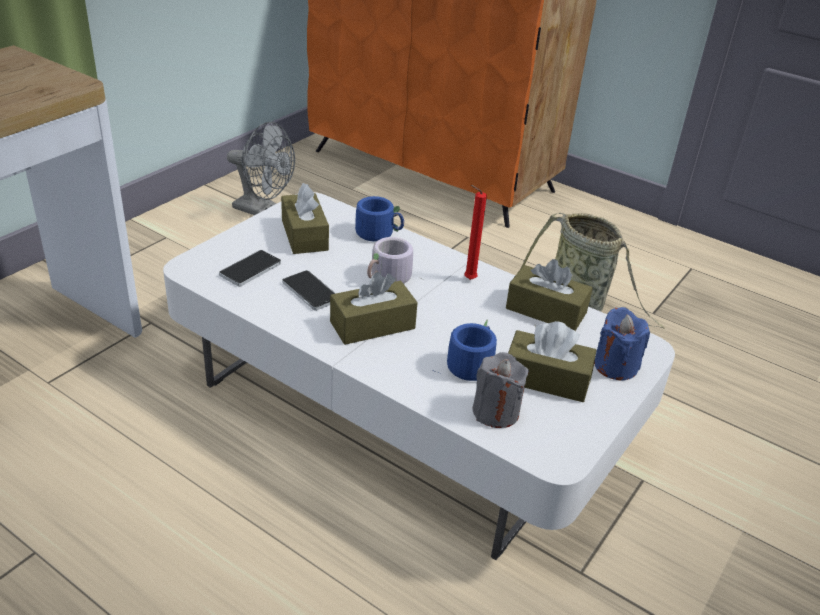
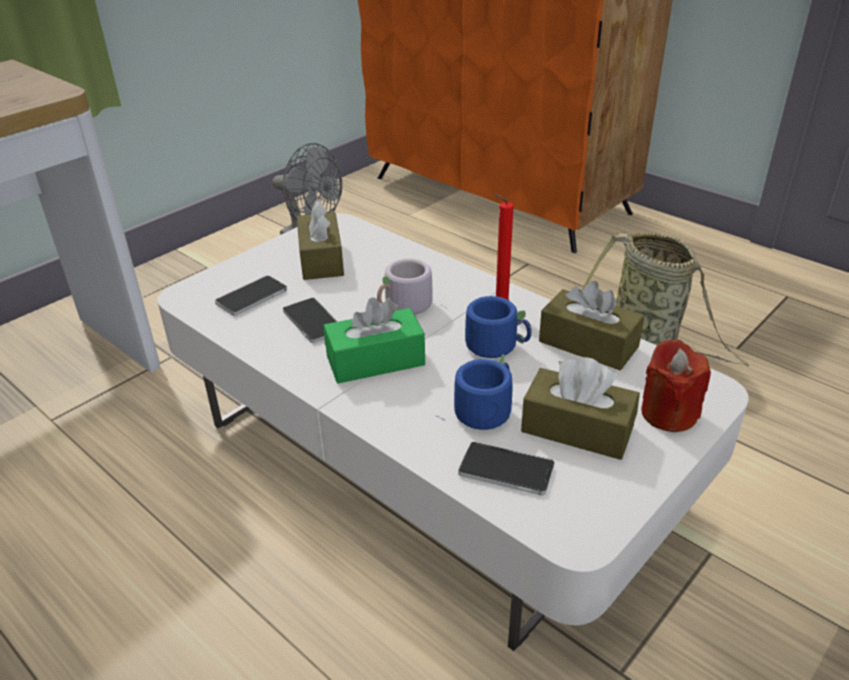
camera: 10 degrees right, 0 degrees up
(372, 325) = (375, 360): brown tissue box -> green tissue box
(379, 233) = (405, 256): blue mug -> blue mug (497, 345)
(495, 412) = (506, 470): grey candle -> phone
(615, 366) = (668, 413): blue candle -> red candle

